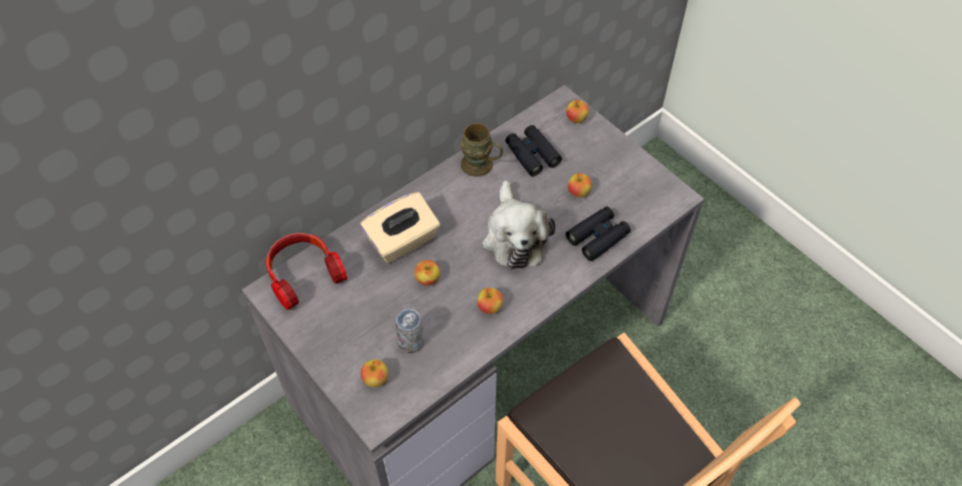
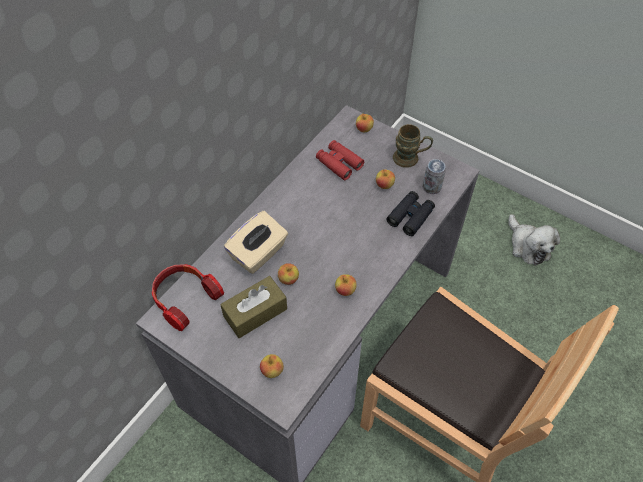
camera: 15 degrees left, 0 degrees up
(377, 309) = (255, 312): none -> brown tissue box
(411, 342) = (291, 333): can -> can (431, 187)
(482, 166) = (303, 180): brown mug -> brown mug (410, 159)
(514, 236) = (346, 230): plush toy -> plush toy (528, 246)
(532, 154) = (339, 163): black binoculars -> red binoculars

